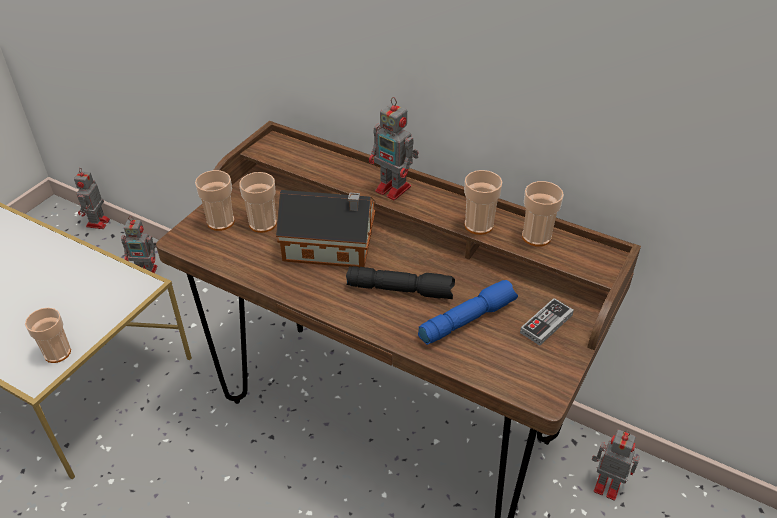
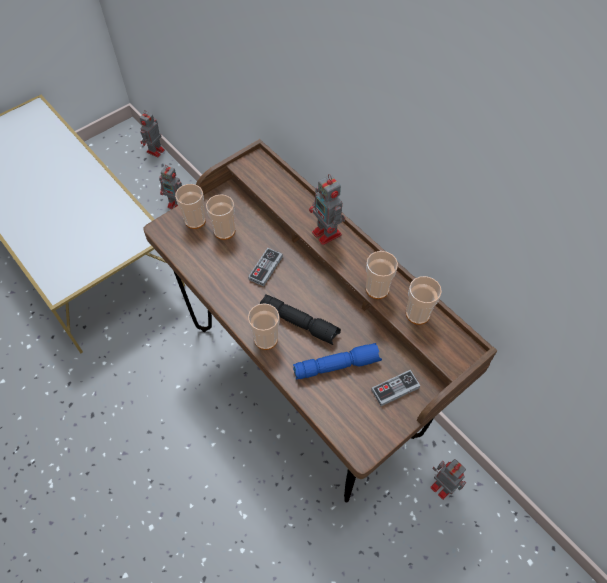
camera: 20 degrees right, 15 degrees up
(57, 353) = (77, 274): cup -> cup (266, 339)
(332, 247) = (265, 268): toy house -> game controller

